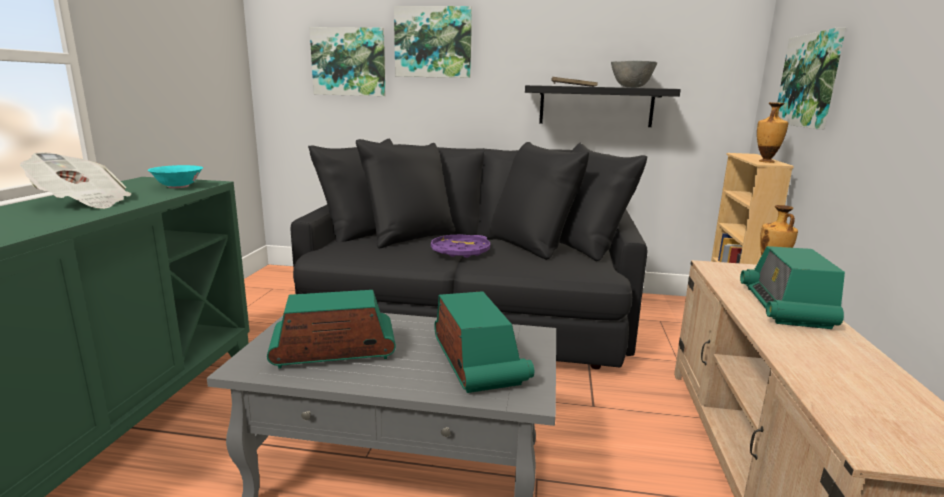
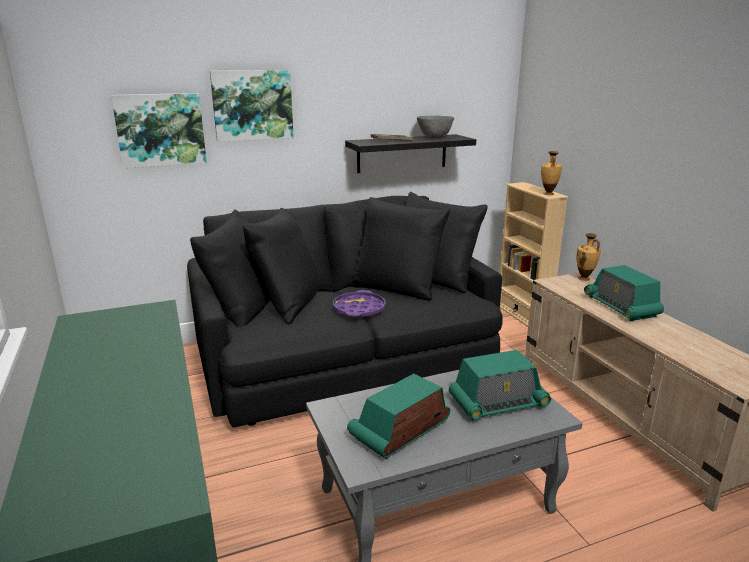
camera: 30 degrees left, 5 degrees up
(83, 203) = (113, 371): newspaper -> none
(178, 186) = (142, 321): turquoise bowl -> none
(478, 362) = (498, 403): radio -> radio turned 120 degrees clockwise
(810, 80) = (572, 135): picture -> none

